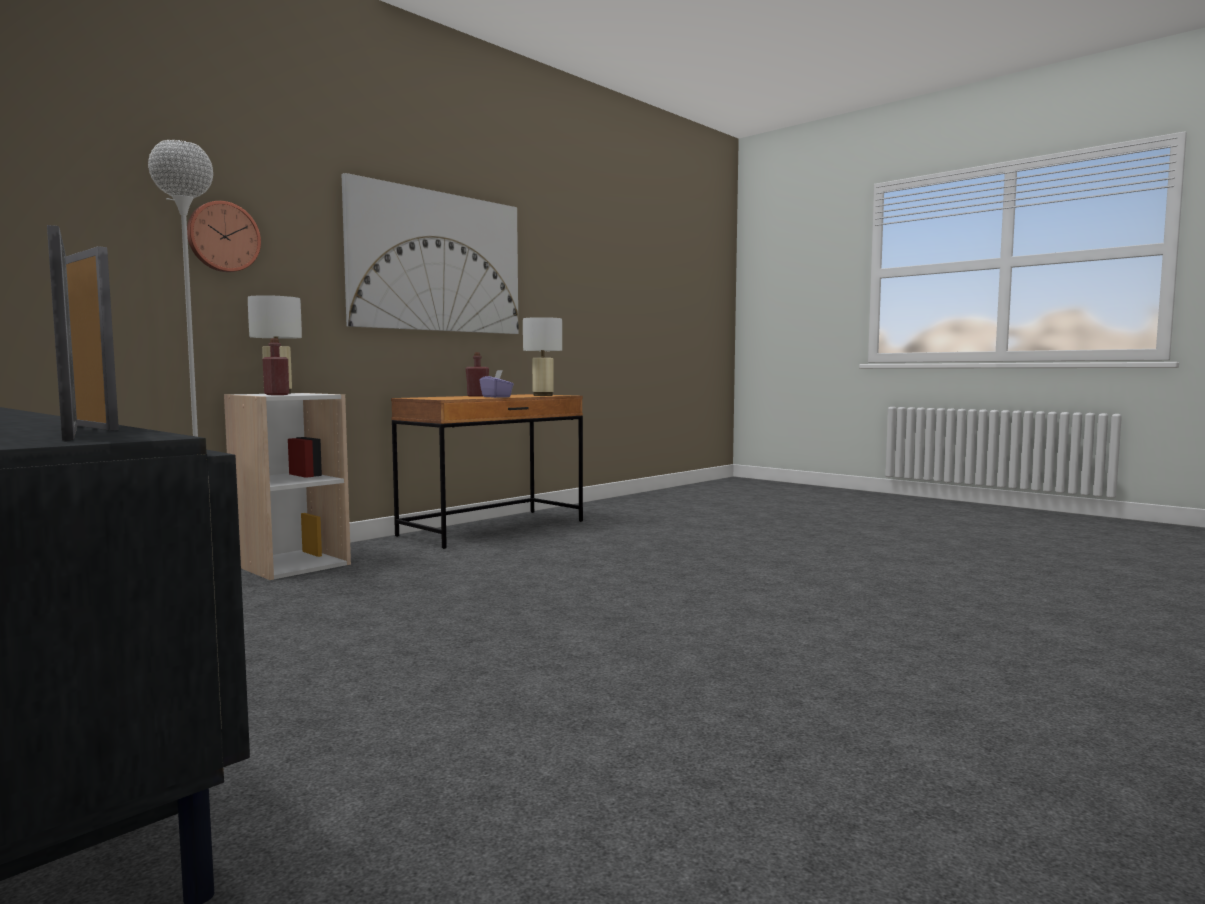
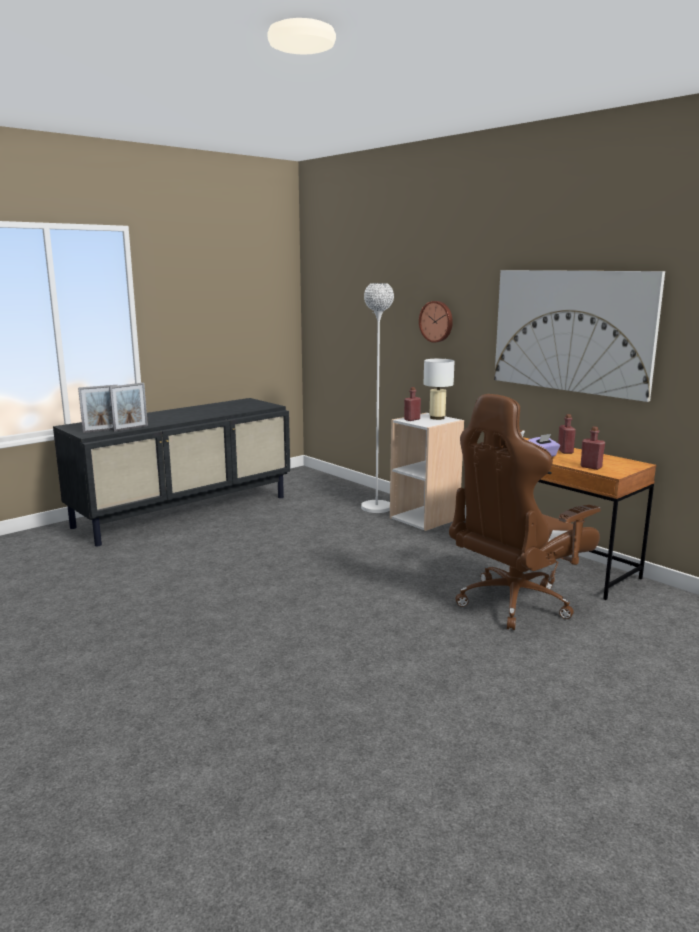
camera: 95 degrees right, 10 degrees up
(542, 395) = (591, 467): white table lamp -> red bottle
(591, 540) = (517, 601): none -> brown office chair

